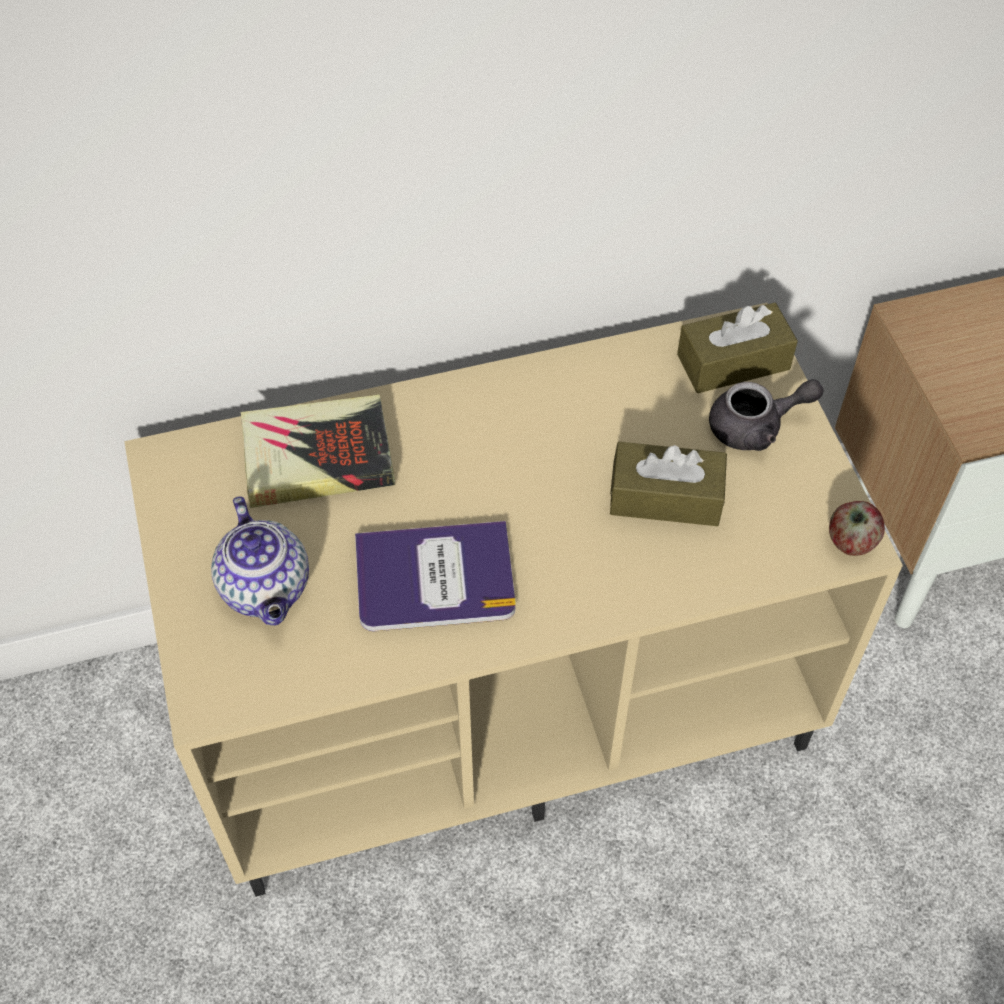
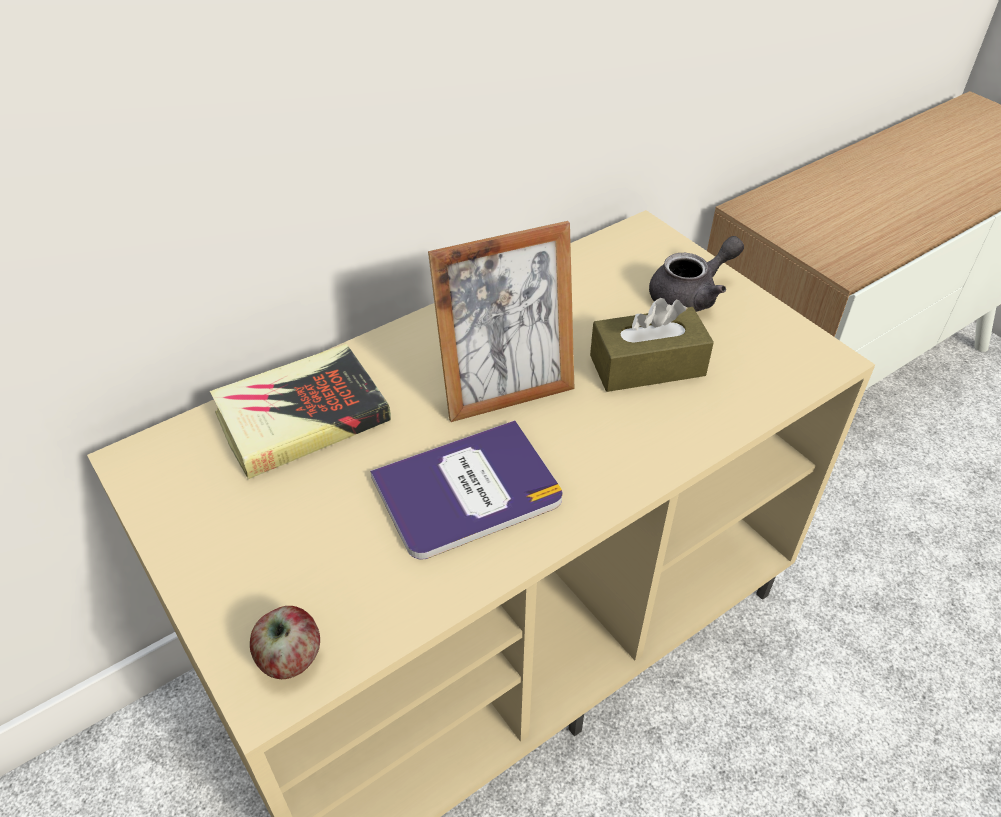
camera: 20 degrees left, 10 degrees down
(267, 589) = (295, 551): teapot -> none
(514, 486) = (506, 392): none -> picture frame
(733, 362) = (644, 254): brown tissue box -> none
(850, 542) = (822, 358): apple -> apple (290, 658)

